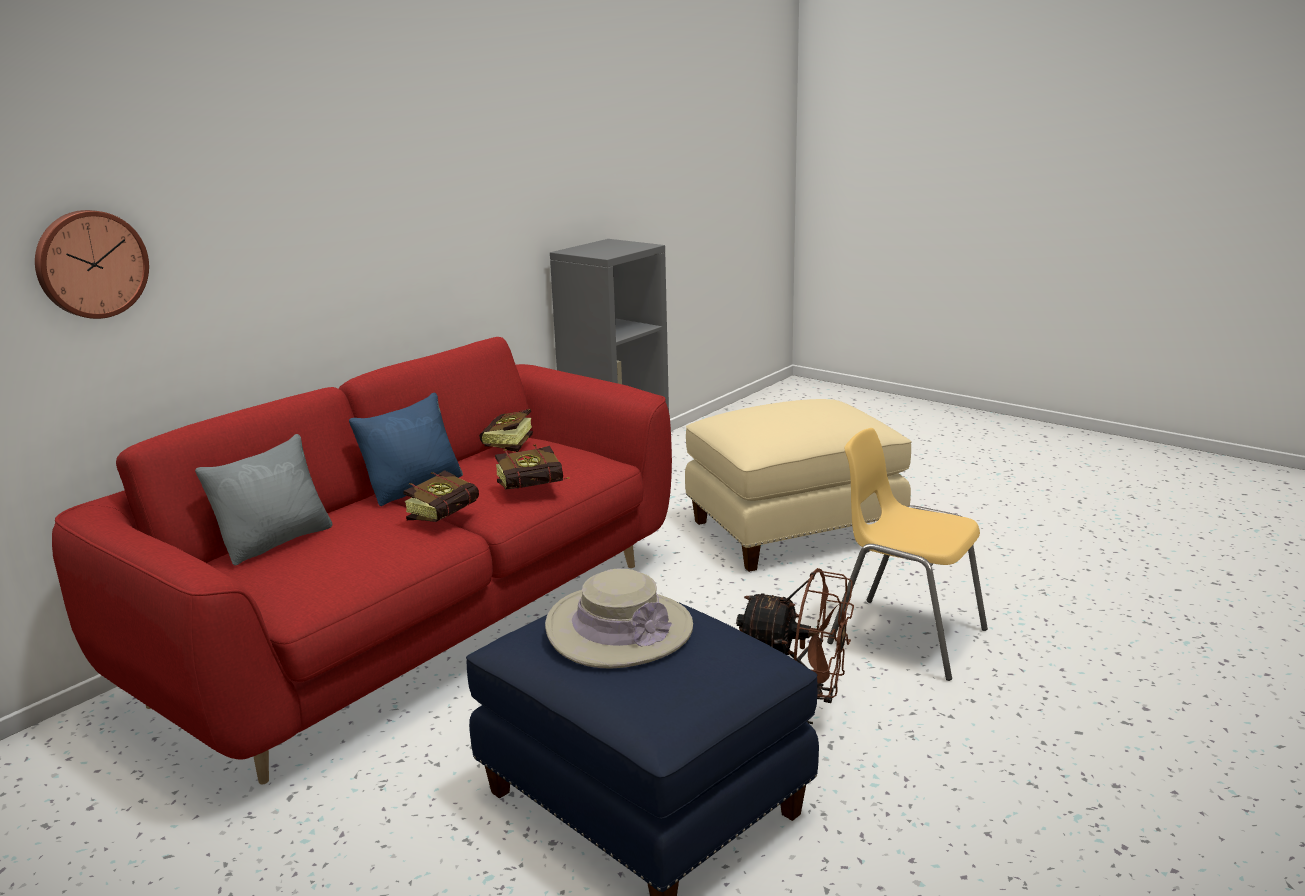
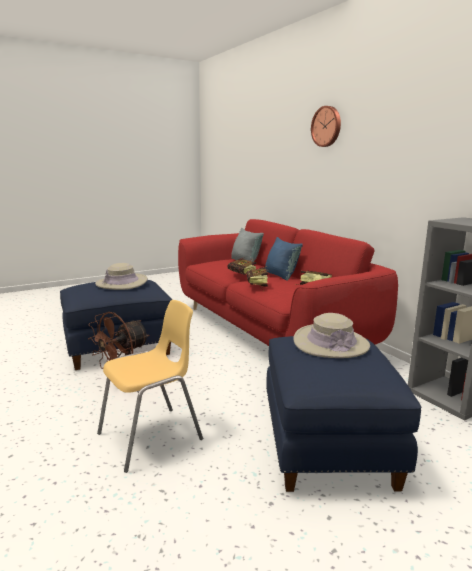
camera: 110 degrees right, 5 degrees down
(90, 264) = (279, 166): wall clock -> wall clock (327, 126)
(772, 416) = (331, 343): none -> beige hat
(793, 529) = (329, 445): beige ottoman -> blue ottoman

